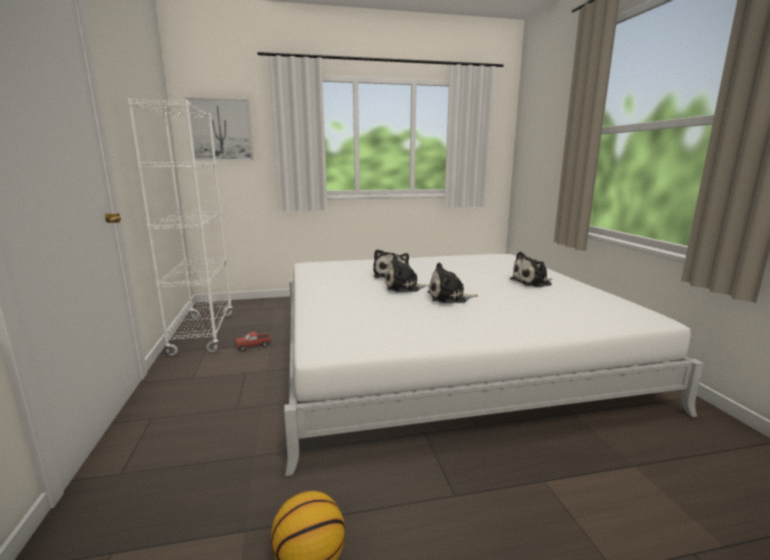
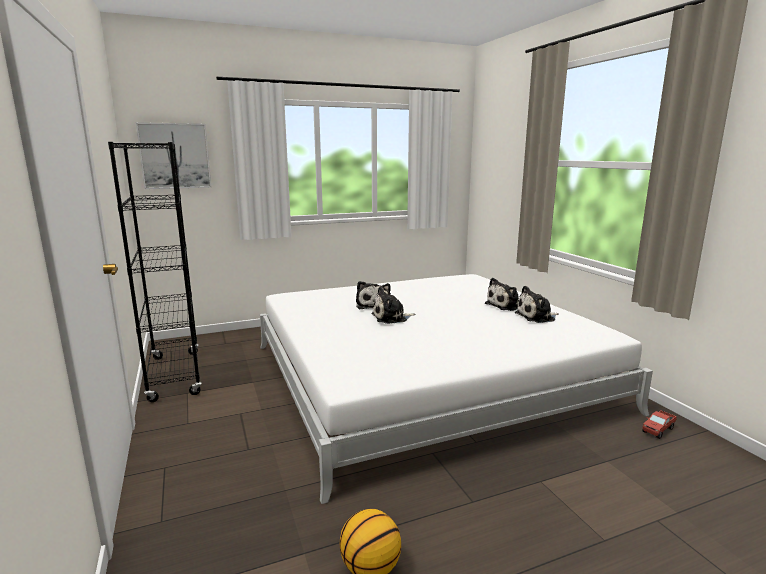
camera: 10 degrees left, 0 degrees up
(203, 333) = (175, 375): white bookcase -> black bookcase
(253, 346) = (237, 385): toy truck -> toy truck (658, 430)
(449, 297) = (437, 326): plush toy -> plush toy (537, 317)

